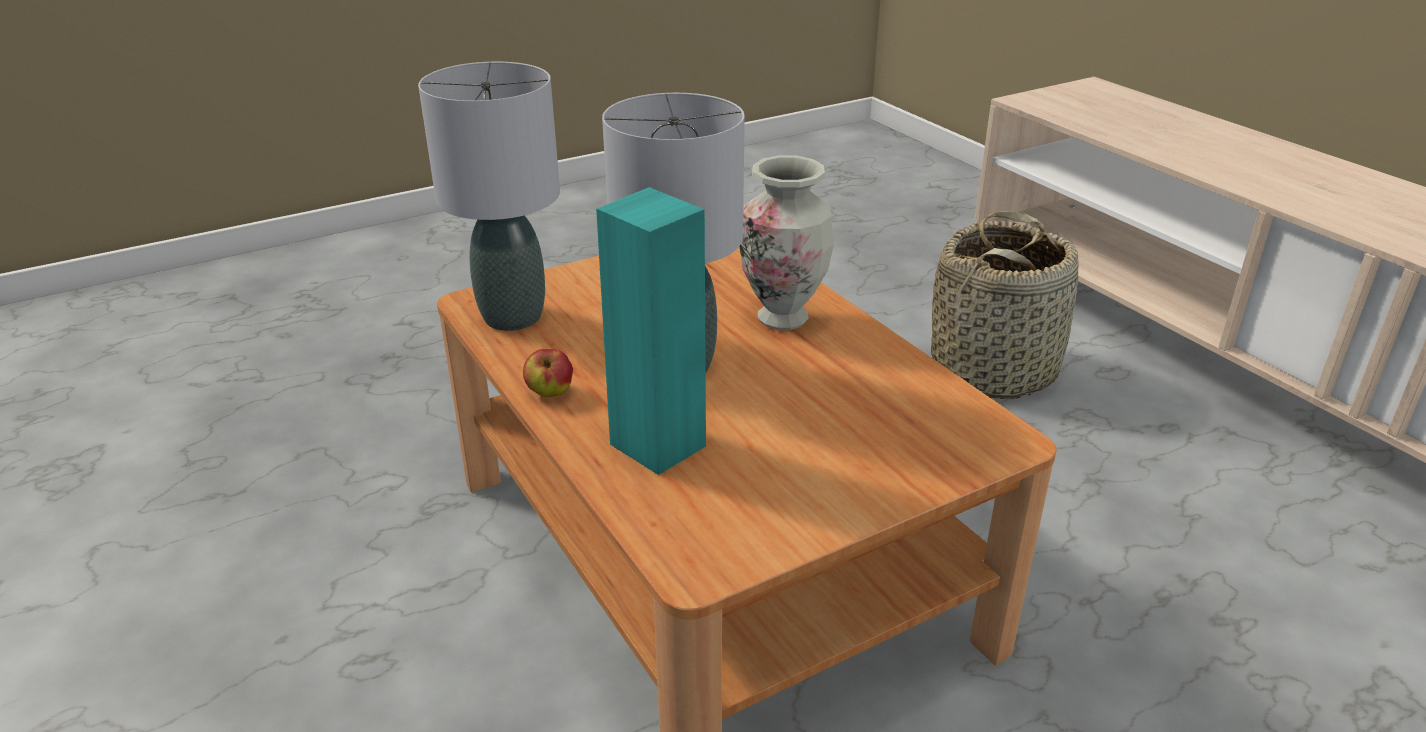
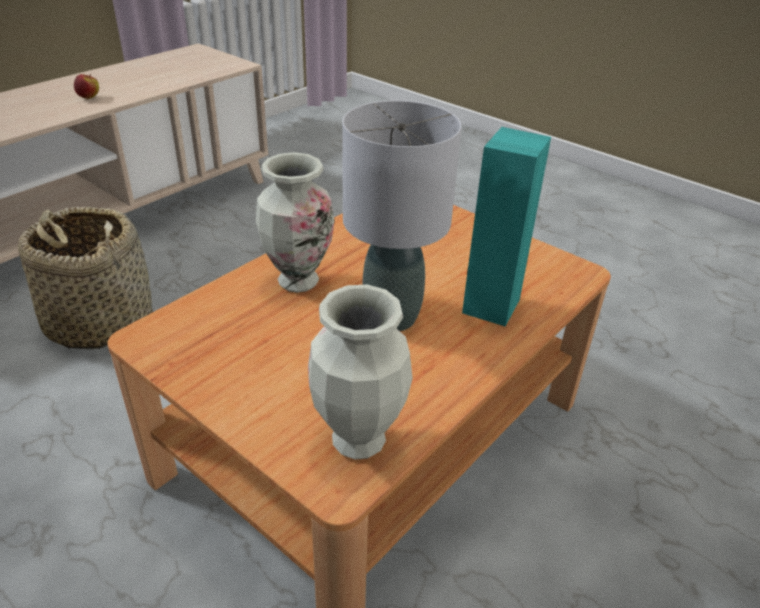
camera: 110 degrees left, 5 degrees up
(512, 316) = (358, 441): grey table lamp -> vase
(550, 393) = (466, 373): apple -> apple (89, 97)

